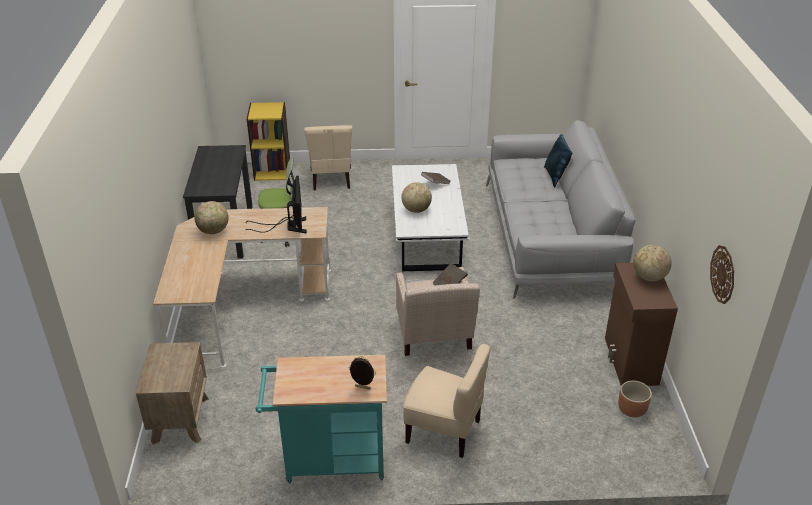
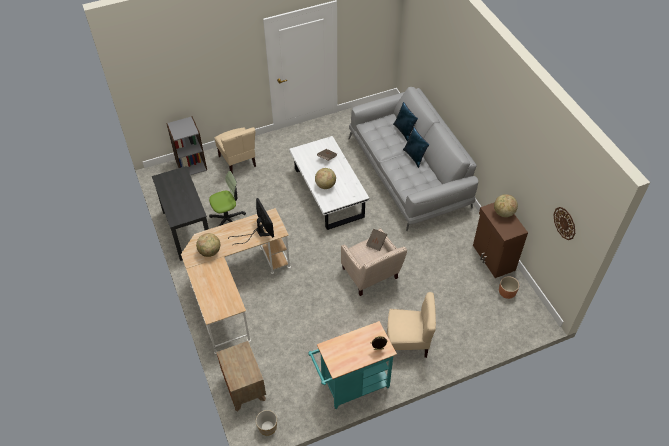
camera: 20 degrees left, 15 degrees up
(179, 477) = (267, 427): none -> planter
(272, 171) = (191, 165): yellow bookcase -> grey bookcase
(556, 205) = (415, 157): none -> blue pillow

